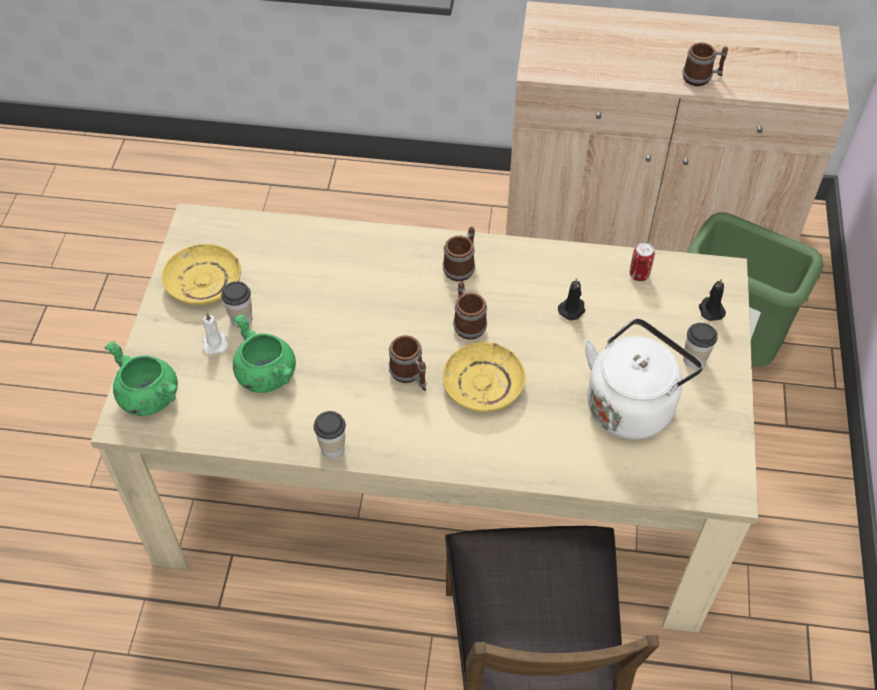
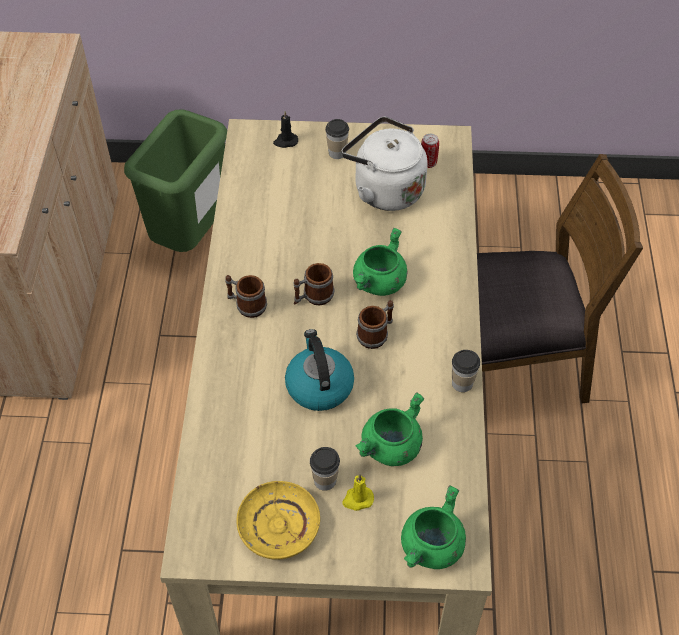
camera: 95 degrees left, 0 degrees up
(215, 342) = (357, 499): white candle -> yellow candle
(351, 320) = (319, 385): none -> kettle
(482, 384) = (379, 283): yellow plate -> green cooking pot
(572, 309) = (292, 226): black candle -> none
(639, 275) = (251, 183): can -> can (428, 163)
(702, 77) = (28, 119): mug -> none

